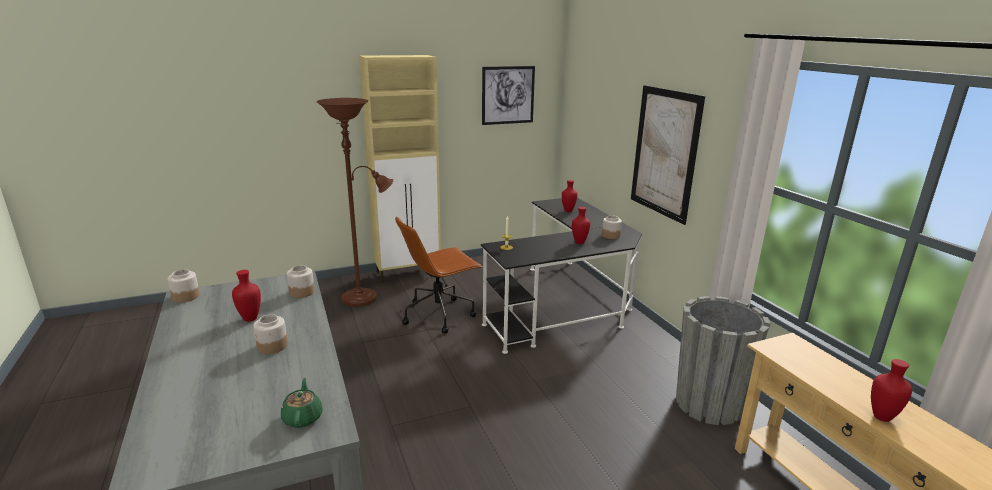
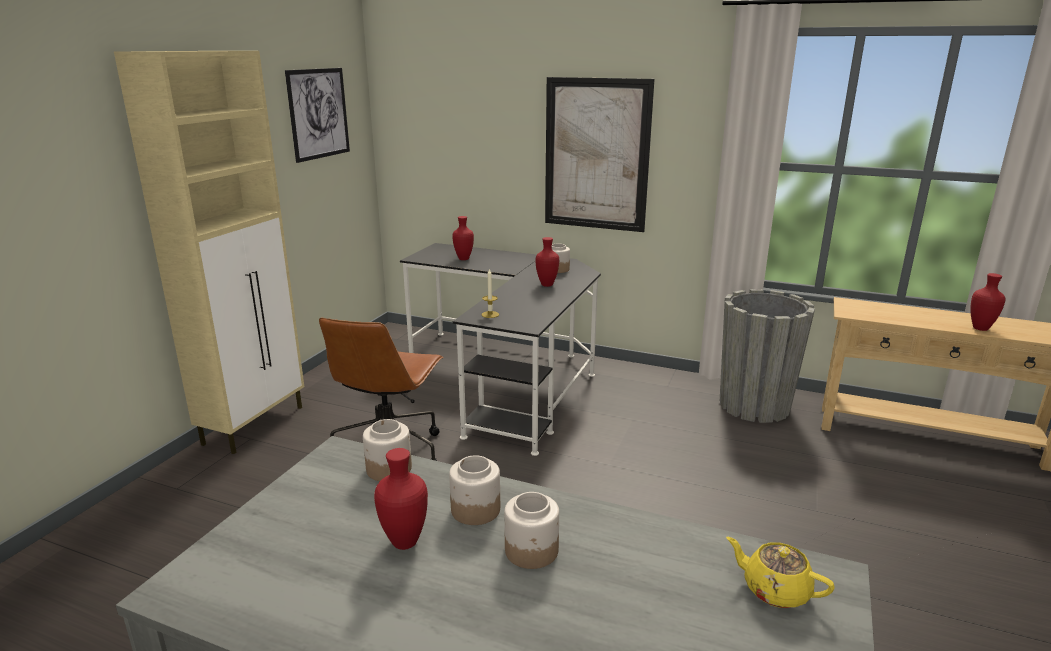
camera: 45 degrees left, 0 degrees up
(186, 296) = (190, 586): jar -> jar (475, 509)
(303, 417) = (774, 590): green teapot -> yellow teapot
(364, 297) = (241, 485): brown floor lamp -> none

